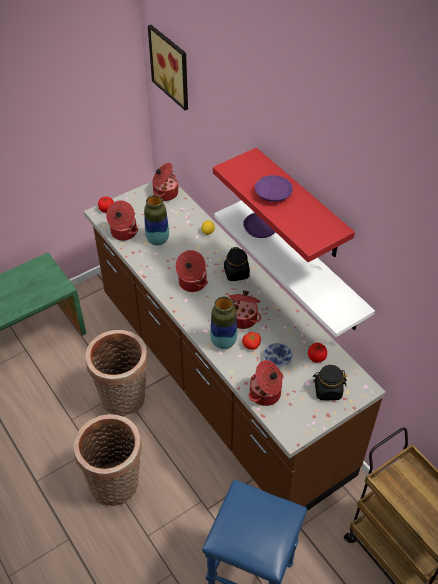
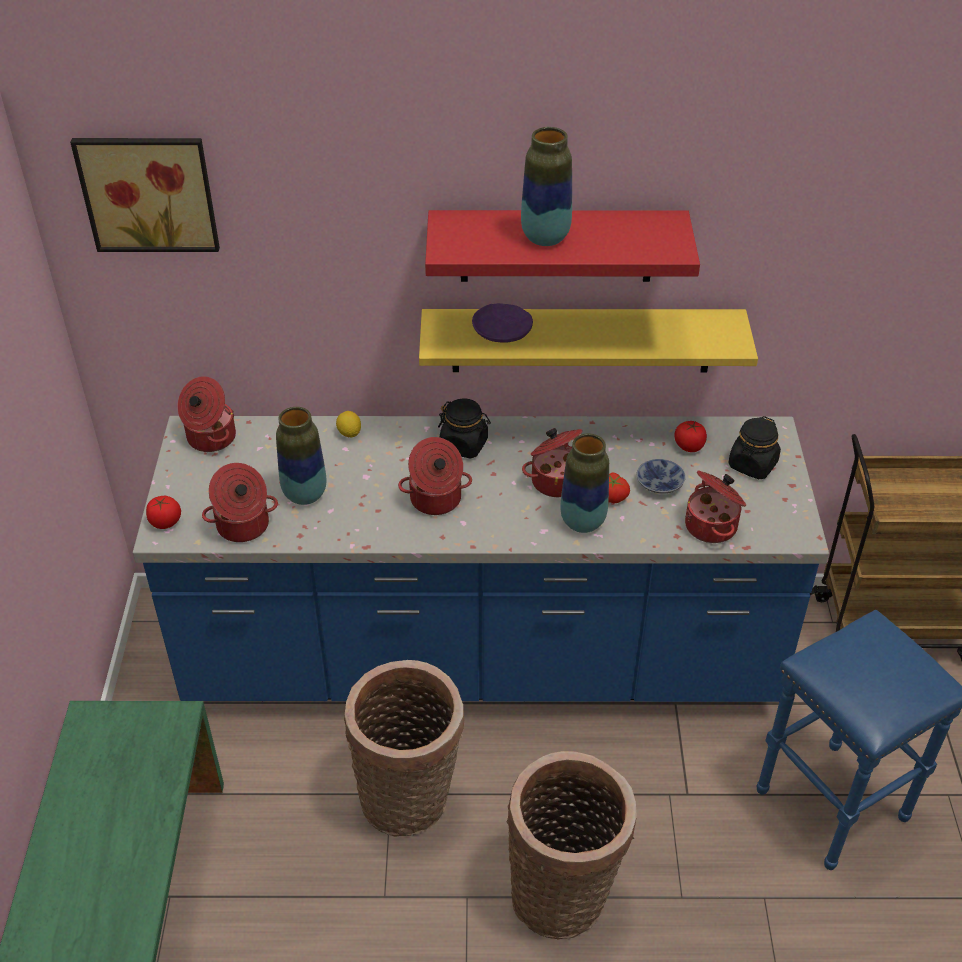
camera: 55 degrees left, 5 degrees down
(219, 382) = (481, 659): brown counter -> blue counter
(273, 193) = (545, 238): purple plate -> vase
(306, 265) = (581, 340): white shelf -> yellow shelf

